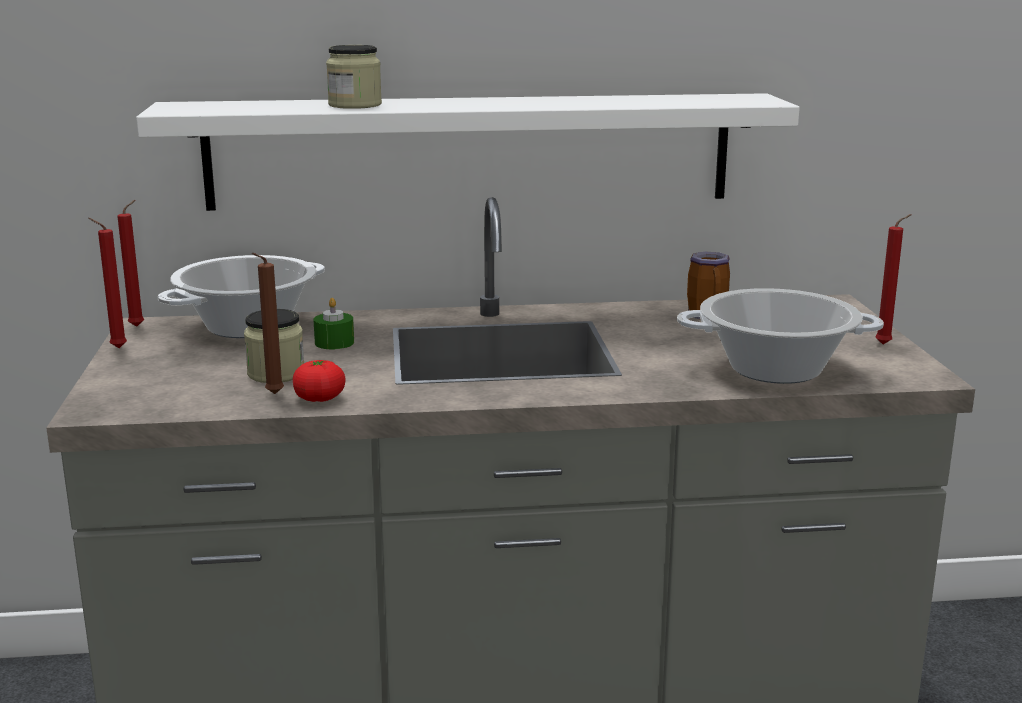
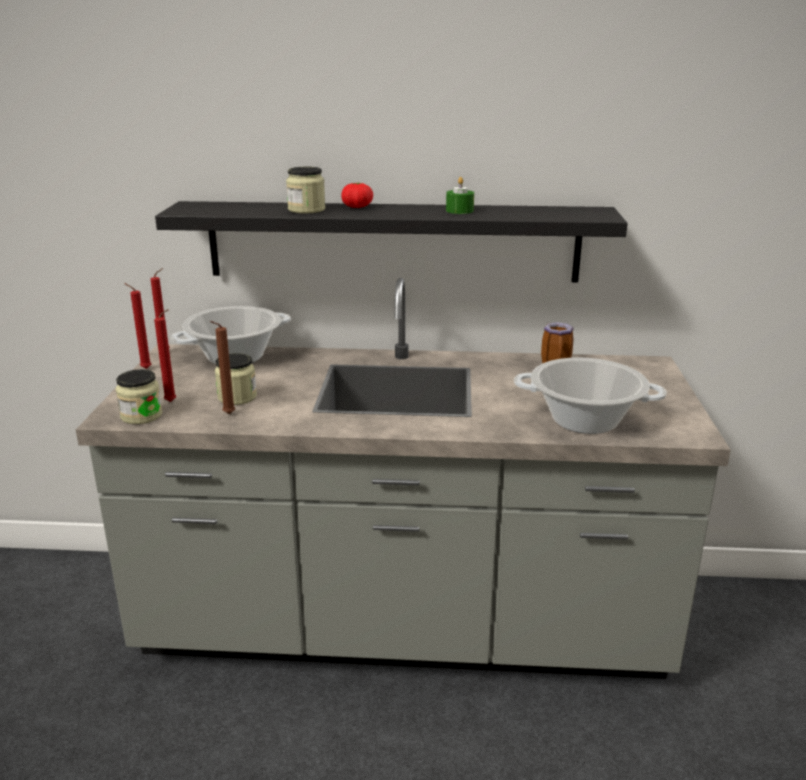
camera: 10 degrees right, 5 degrees up
(142, 404) = (141, 415): none -> jar
(319, 398) = (256, 420): tomato -> tomato (357, 207)
(334, 342) = (286, 374): green candle -> green candle (459, 210)
(470, 151) = (393, 241): white shelf -> black shelf
(886, 344) = (678, 404): red candle -> red candle (172, 402)

